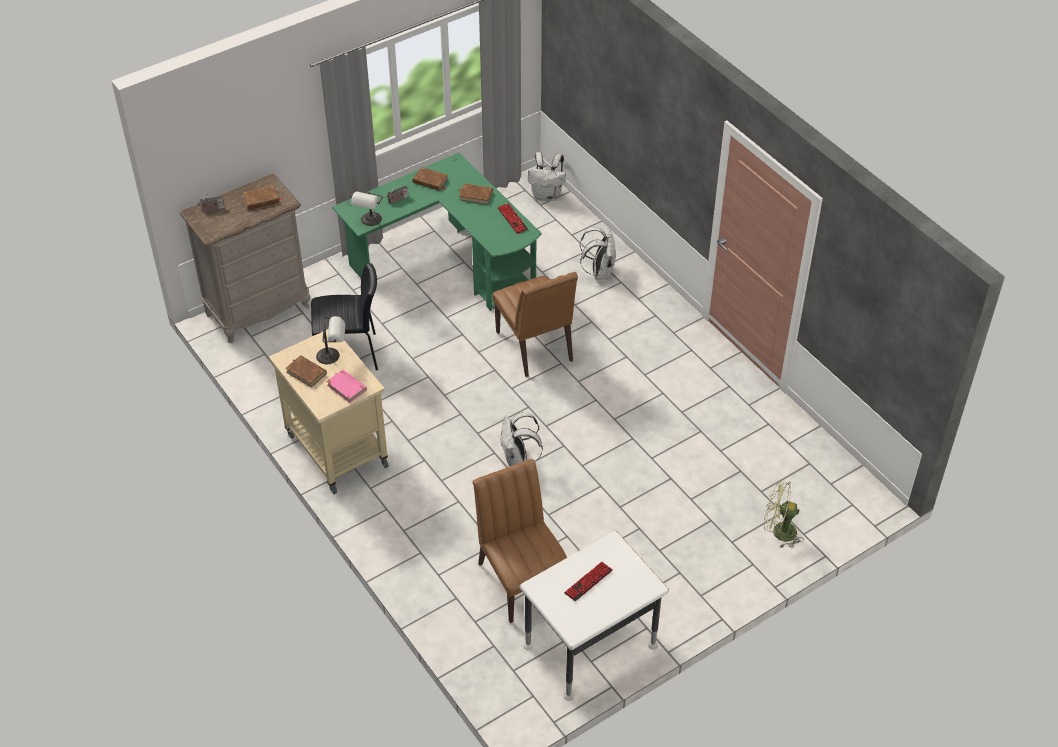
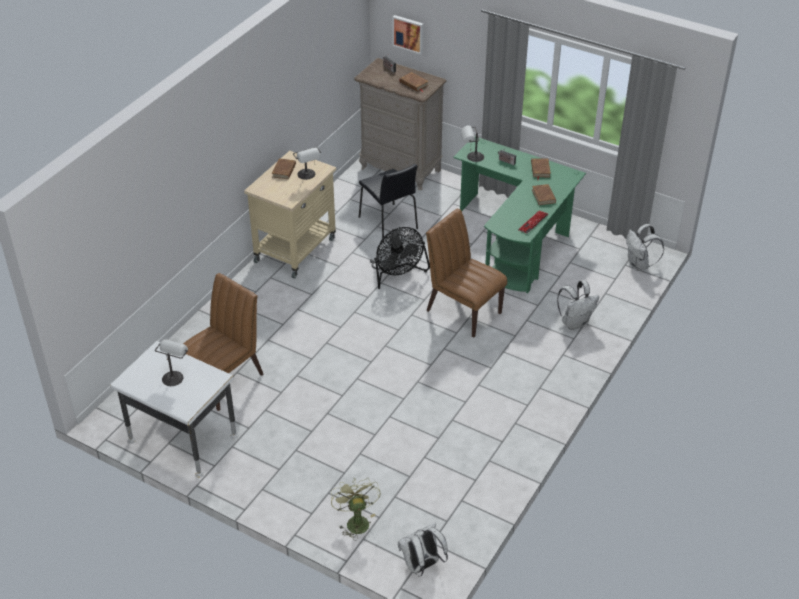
camera: 65 degrees right, 5 degrees down
(214, 155) = (408, 33): none -> picture
(346, 387) = (281, 192): pink book -> none
(438, 378) = (395, 274): none -> black fan
(518, 459) = (341, 341): white backpack -> white backpack (422, 566)
(534, 346) = (464, 312): brown chair -> brown chair turned 90 degrees clockwise
(588, 582) = (174, 375): keyboard -> table lamp

